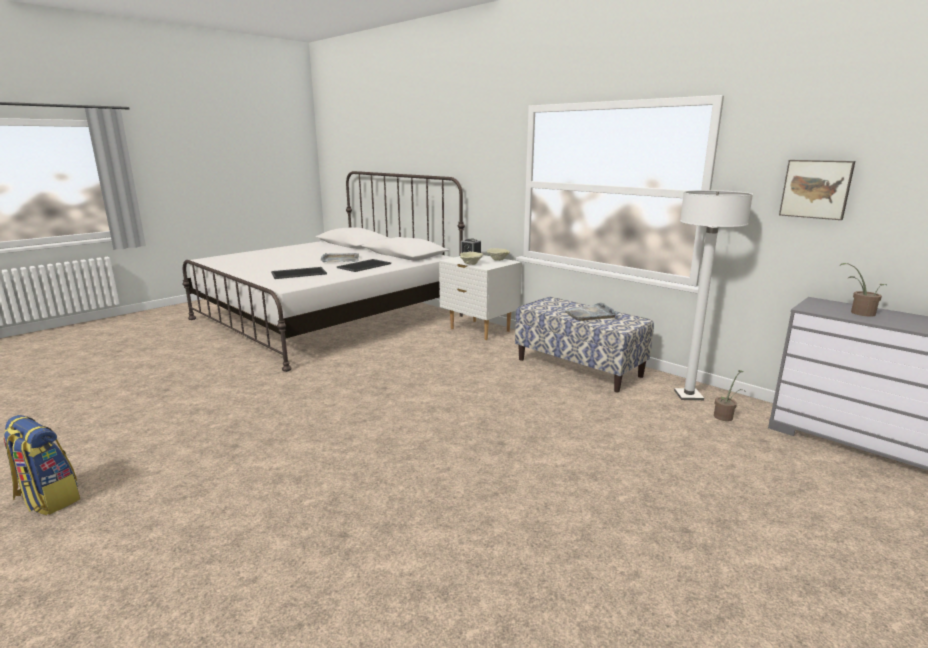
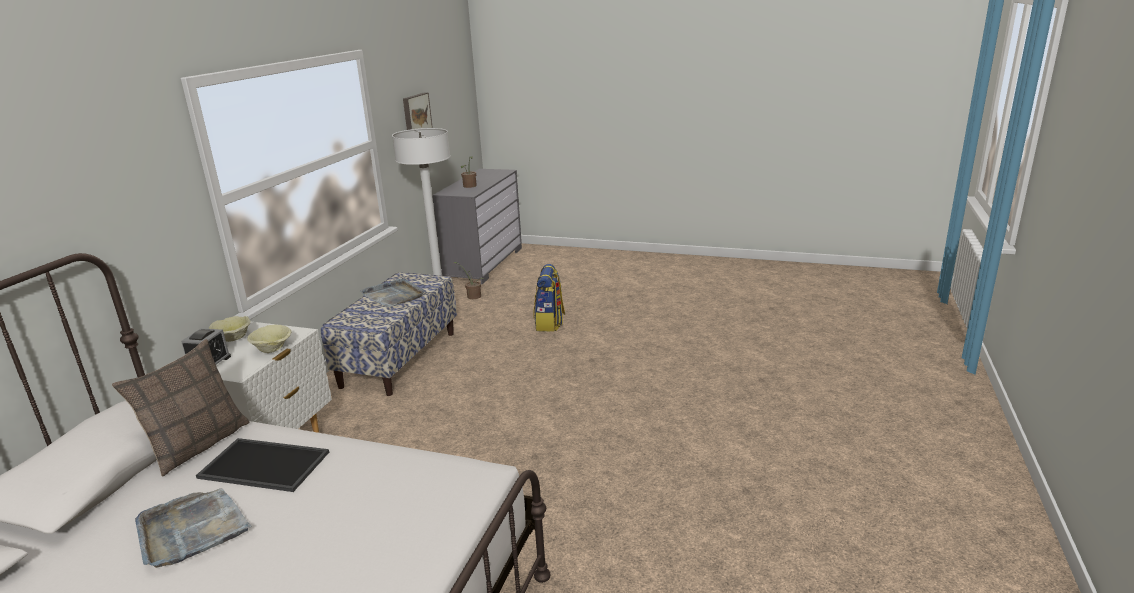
camera: 115 degrees left, 5 degrees up
(47, 499) = (949, 549): backpack -> backpack (550, 323)
(299, 273) = (365, 517): tray -> none
(399, 260) = (198, 444): none -> pillow

